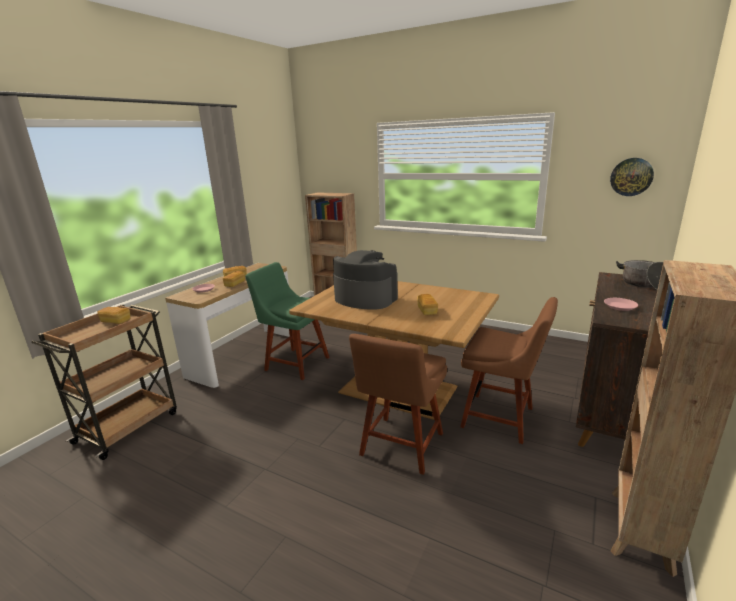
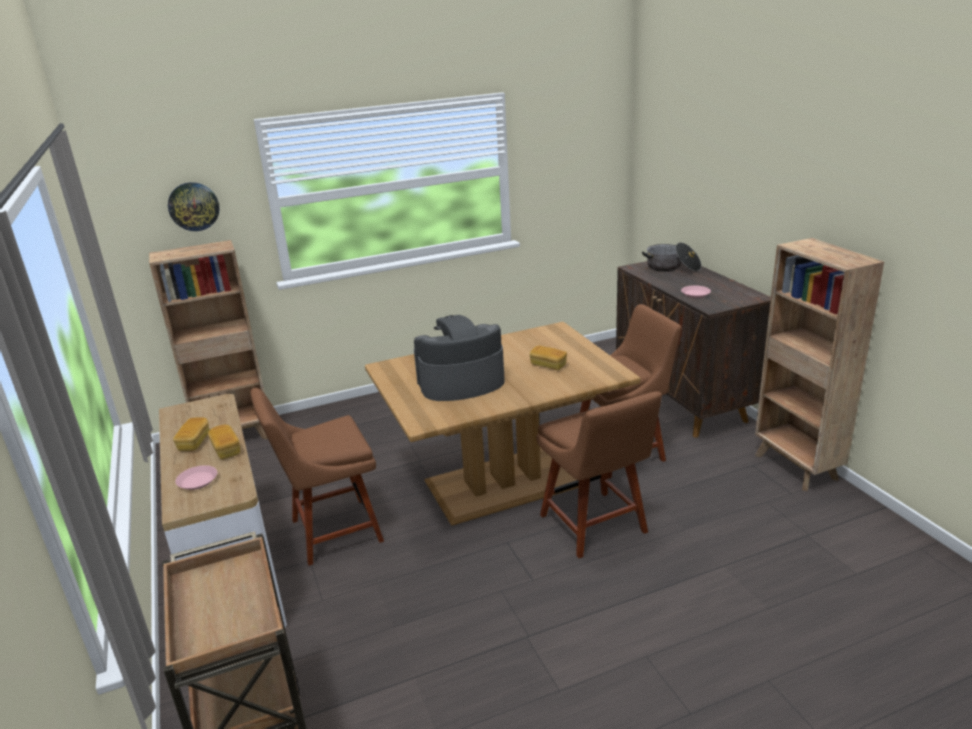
camera: 50 degrees left, 5 degrees up
(116, 321) = (211, 585): bread -> none
(294, 363) = (331, 532): green chair -> brown chair
(631, 177) = (586, 158): wall clock -> wall clock (193, 206)

